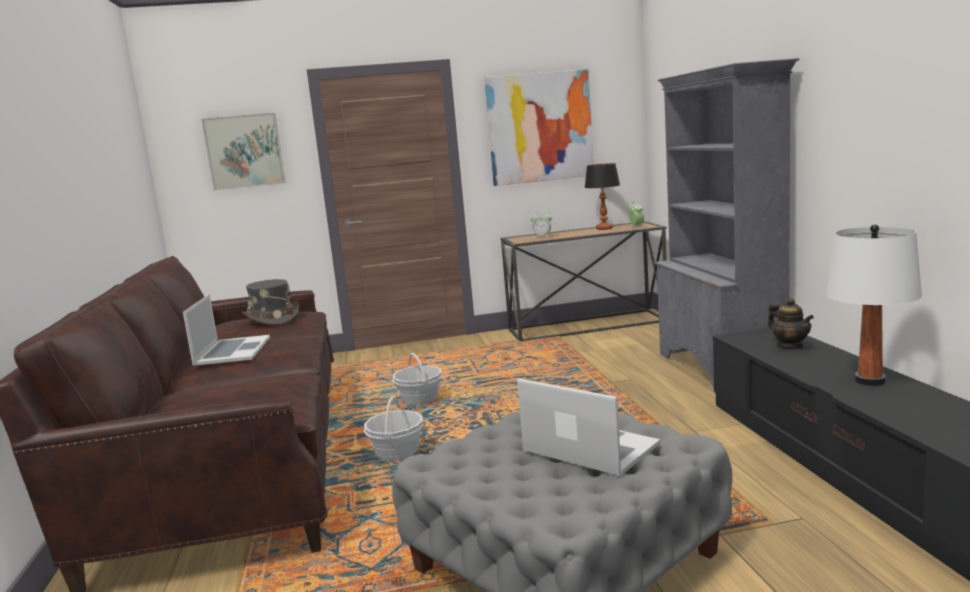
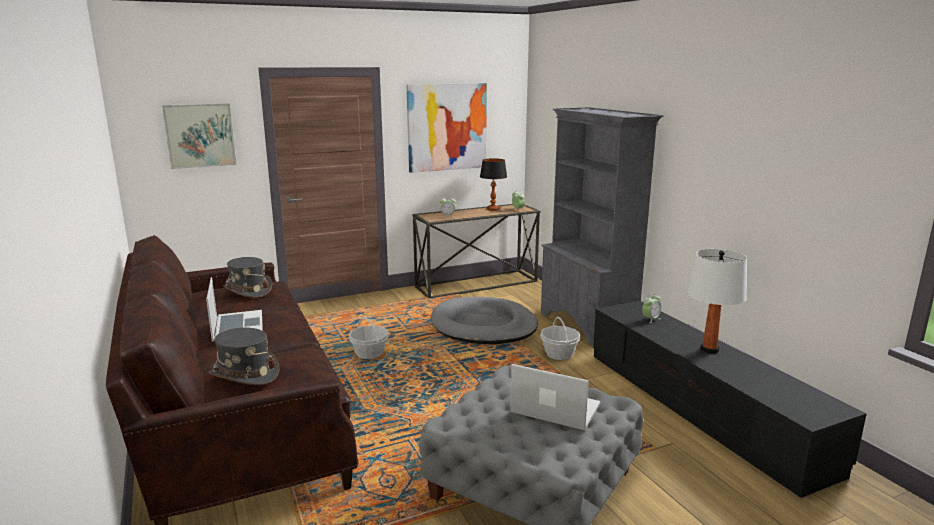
camera: 15 degrees left, 5 degrees up
(200, 397) = (244, 374): none -> grey hat
(397, 453) = (372, 402): basket -> basket (559, 354)
(576, 370) = (483, 326): none -> grey dog bed
(790, 346) = (650, 319): teapot -> alarm clock

